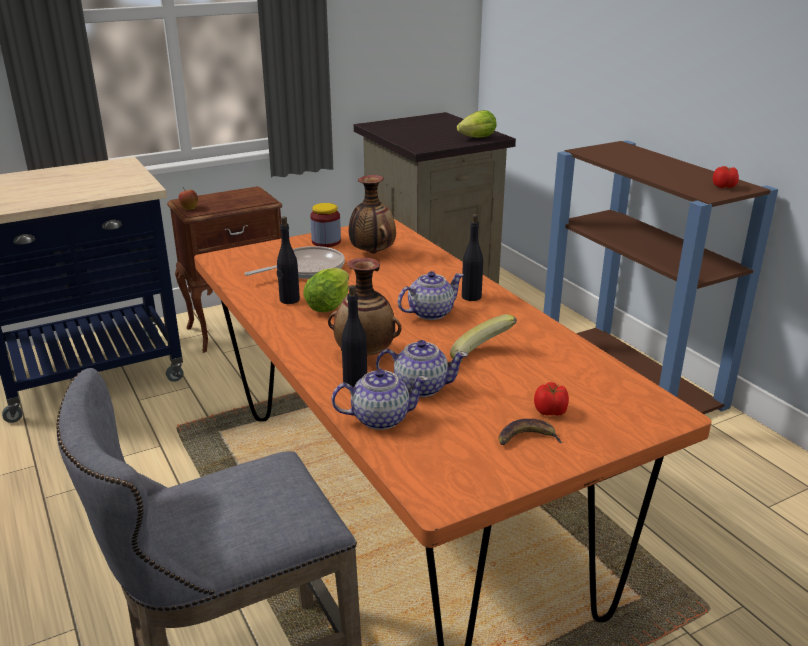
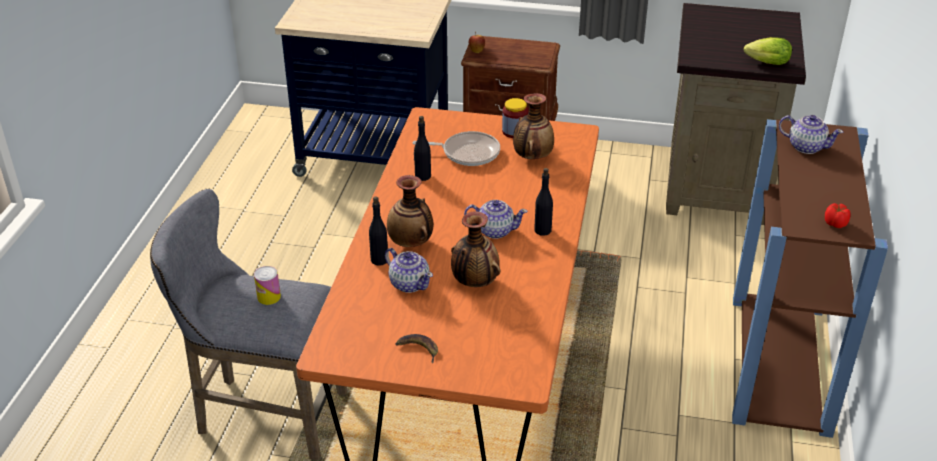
camera: 40 degrees right, 10 degrees up
(243, 490) = (269, 297): none -> can
(330, 304) = (442, 192): lettuce -> none
(379, 418) = (359, 292): teapot -> teapot (806, 146)
(481, 358) = (474, 282): banana -> vase
(551, 411) = (458, 341): tomato -> none

